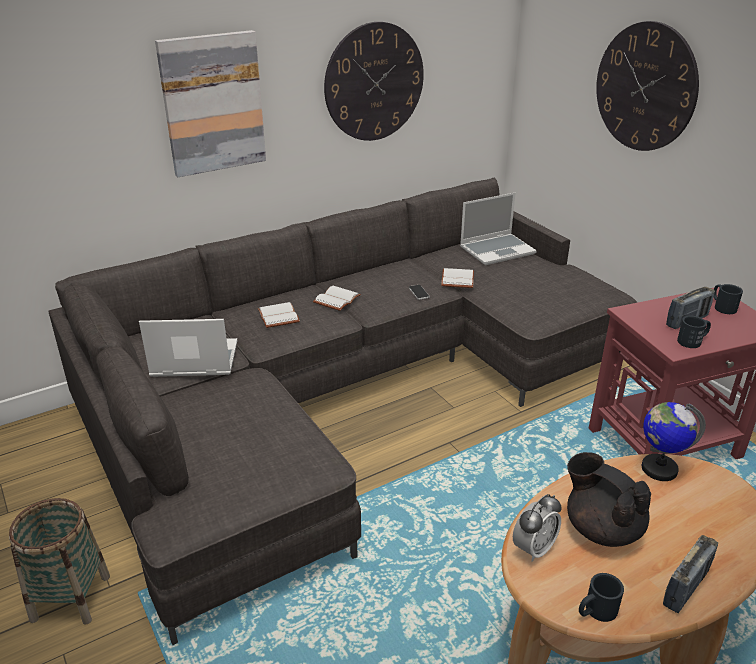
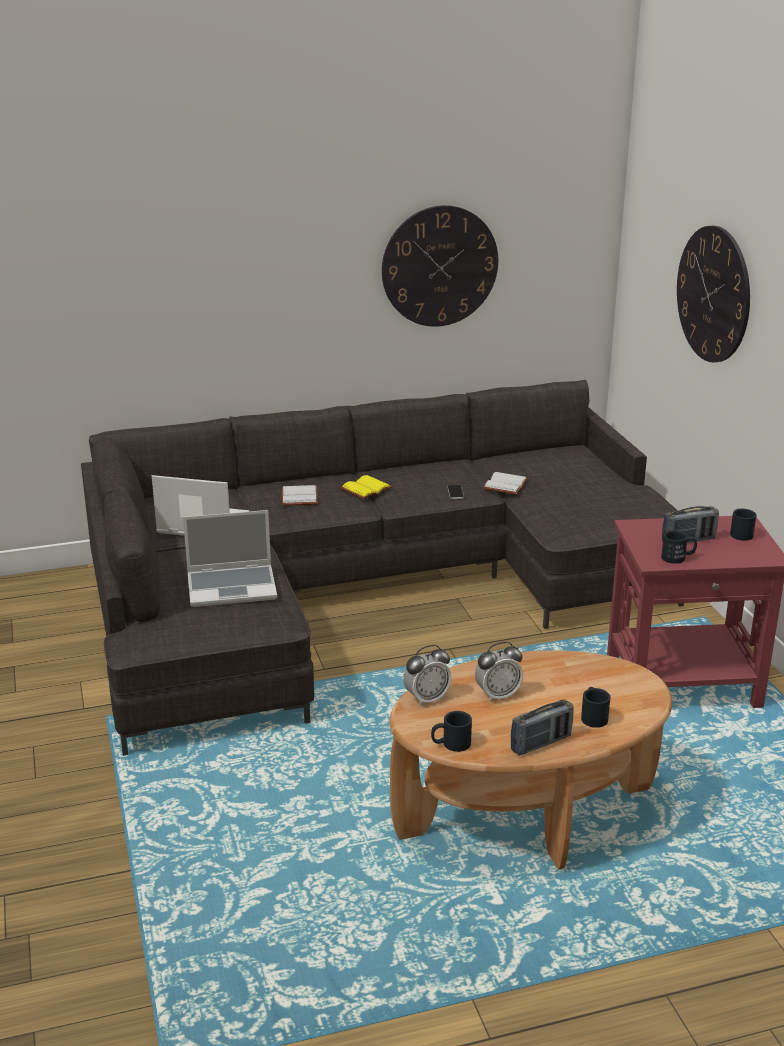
camera: 15 degrees right, 5 degrees down
(71, 598) = (49, 710): basket -> none
(213, 104) = (261, 278): picture -> none
(337, 300) = (366, 490): white book -> yellow book
(497, 250) = (569, 461): laptop -> laptop (233, 587)
(601, 528) = (498, 695): black teapot -> alarm clock
(658, 468) = (587, 663): globe -> none
(709, 537) = (593, 716): none -> black mug

